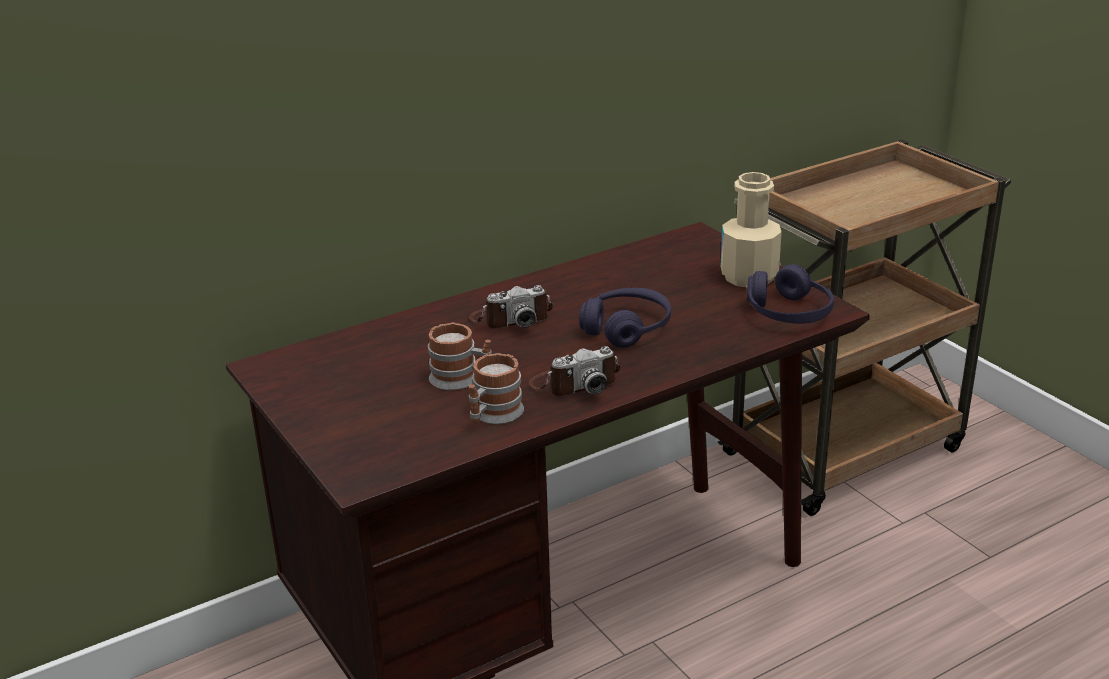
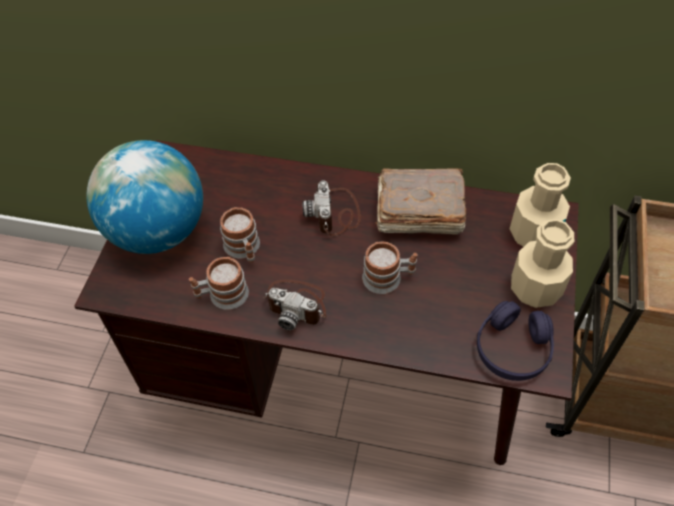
camera: 45 degrees right, 25 degrees up
(346, 415) = (158, 231): none -> globe
(511, 318) = (335, 213): camera -> camera turned 60 degrees clockwise
(584, 283) = (417, 212): none -> brown book
(626, 328) = (388, 278): purple headphones -> mug
(696, 251) = (533, 233): none -> beige bottle

